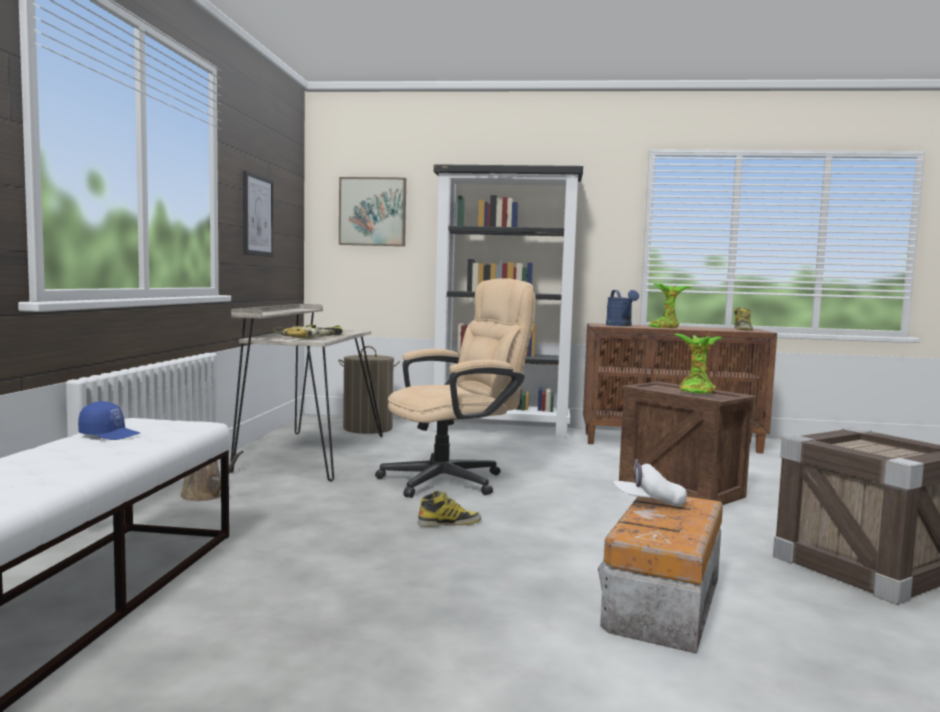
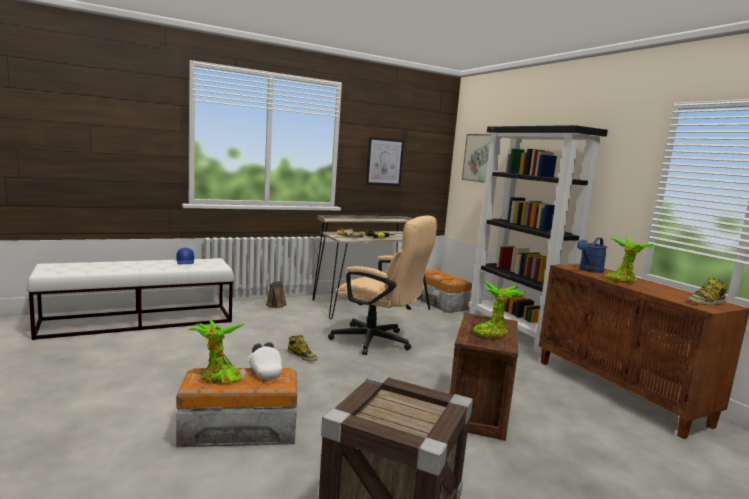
camera: 55 degrees right, 5 degrees up
(368, 428) = (440, 303): laundry basket -> storage box
(661, 526) = (218, 378): none -> potted plant

